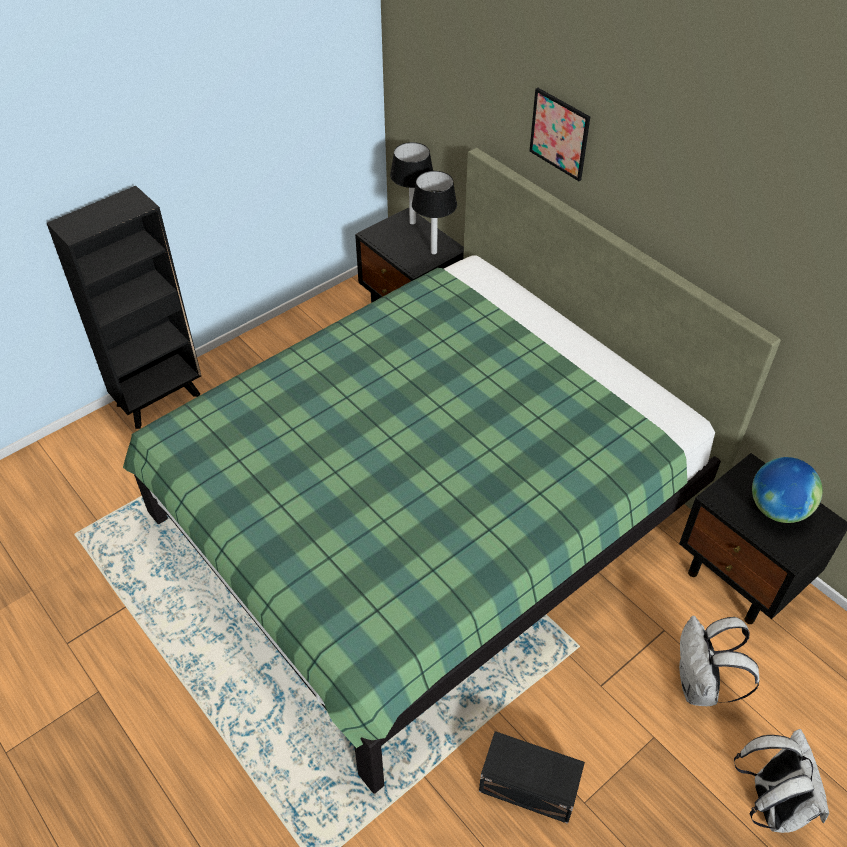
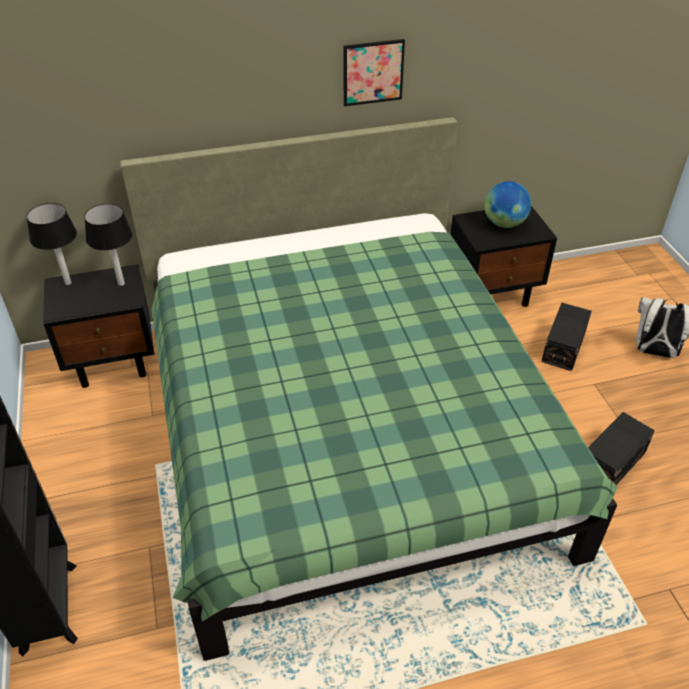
camera: 65 degrees left, 5 degrees down
(559, 134) = (211, 91): picture -> picture (373, 72)
(700, 686) = (564, 347): white backpack -> black storage box

